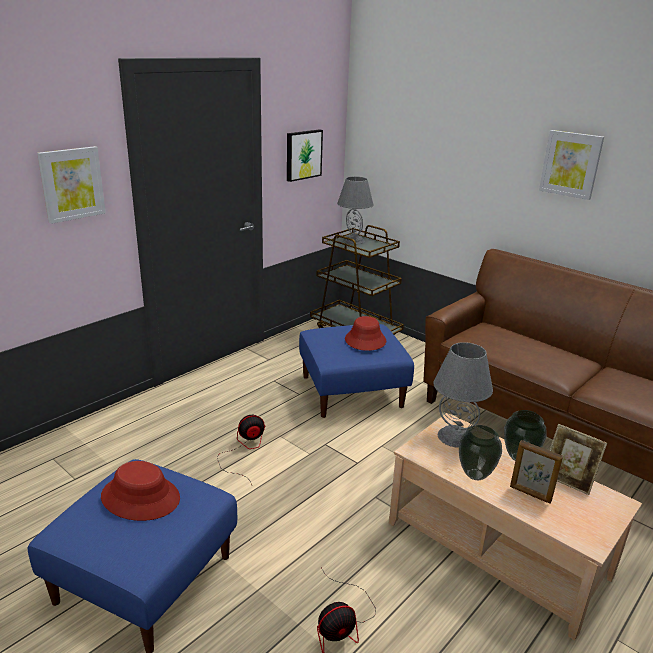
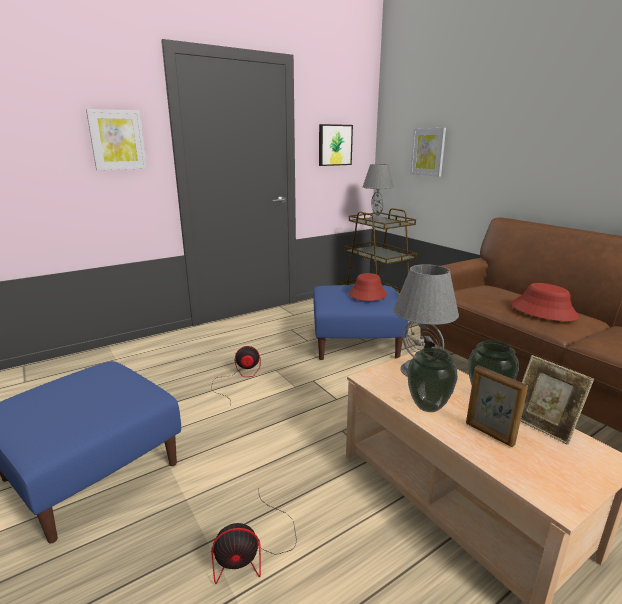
camera: 15 degrees right, 5 degrees down
(141, 497) = (89, 389): red hat -> red hat (543, 311)
(571, 164) = (578, 121): picture -> picture (428, 152)

